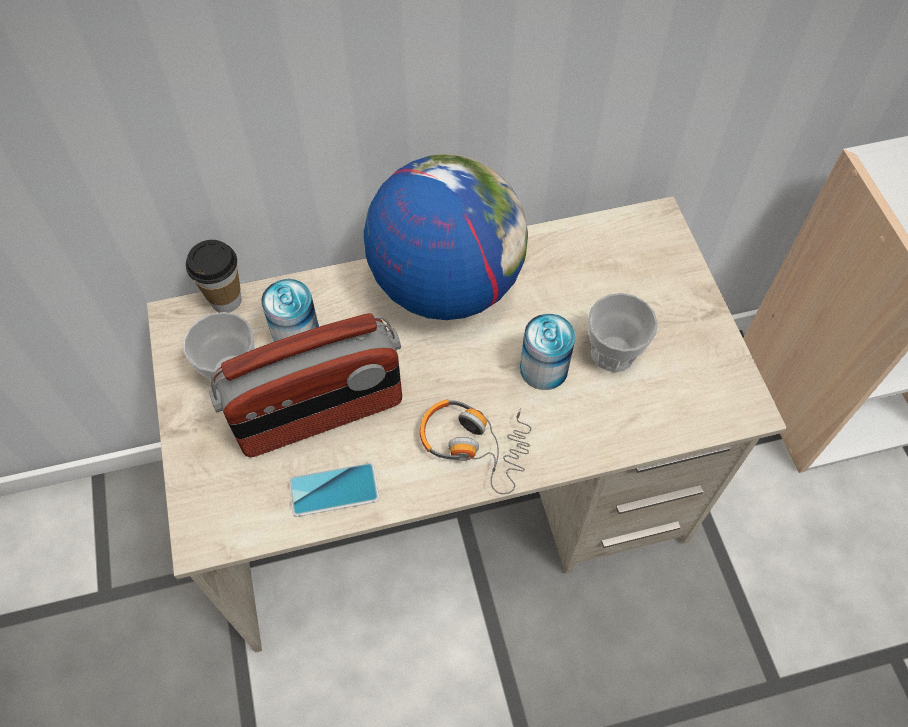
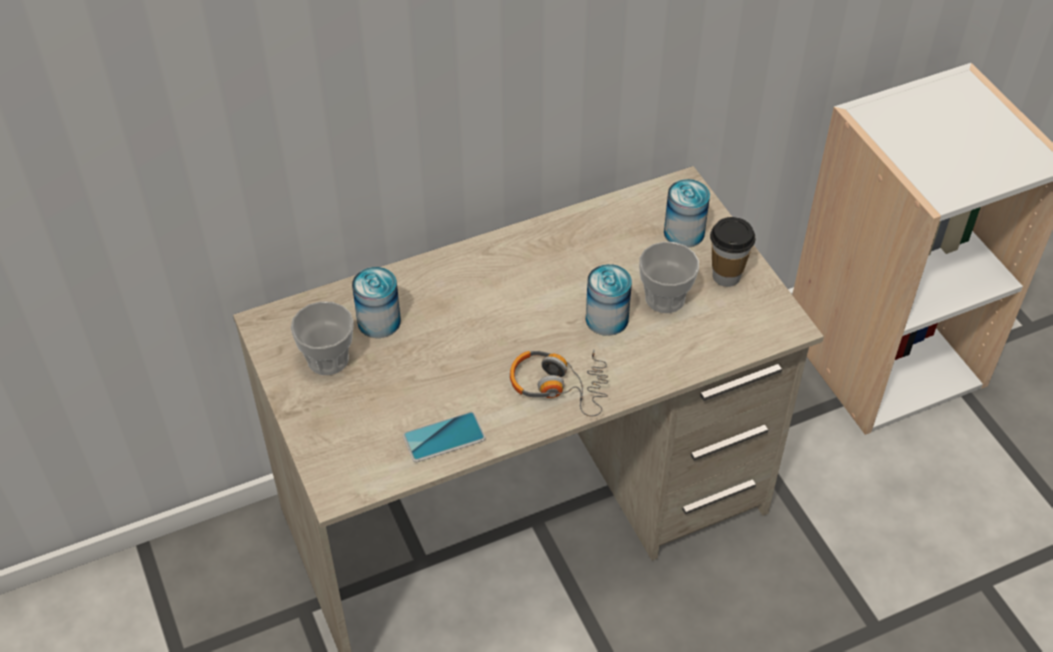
camera: 10 degrees left, 10 degrees down
(226, 300) = (306, 302): cup -> cup (726, 276)
(320, 414) = (416, 381): radio -> none
(446, 284) = (505, 263): globe -> none
(649, 275) = (684, 232): none -> can

